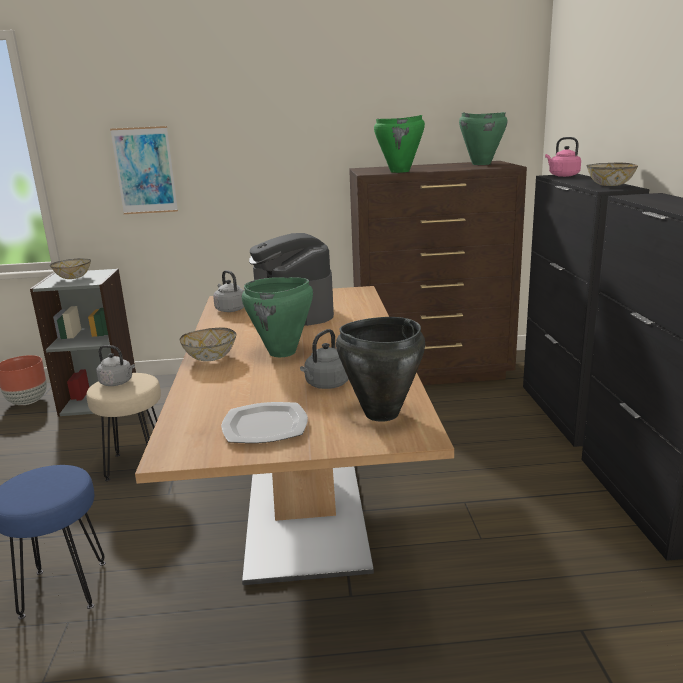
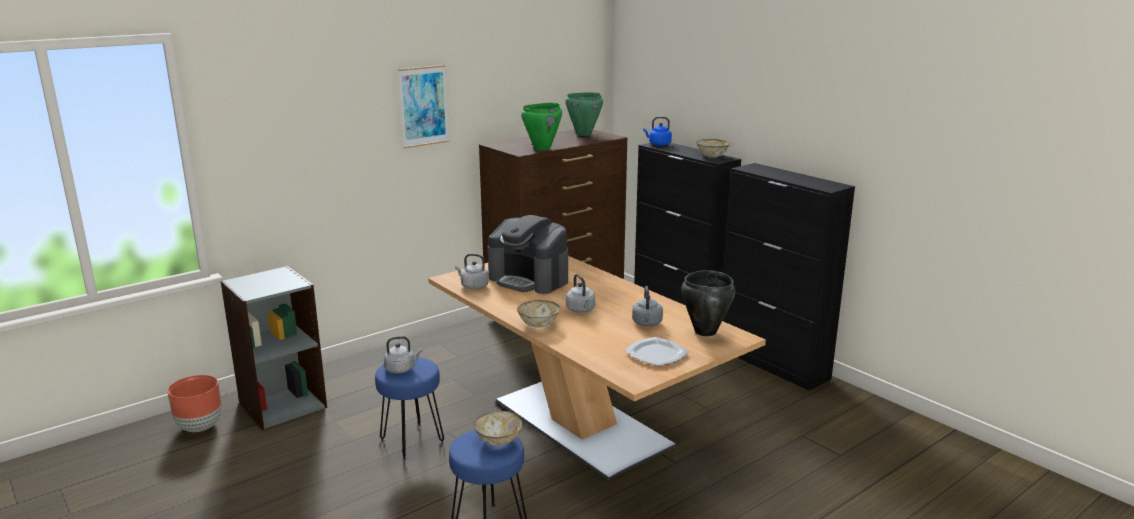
camera: 35 degrees left, 0 degrees up
(72, 278) = (262, 283): bowl -> bowl (498, 441)
(136, 464) = (411, 441): beige stool -> blue stool
(145, 170) = (300, 164): picture -> picture (423, 106)
(282, 352) = (581, 310): green cooking pot -> grey kettle
(562, 175) = (658, 144): pink kettle -> blue kettle

